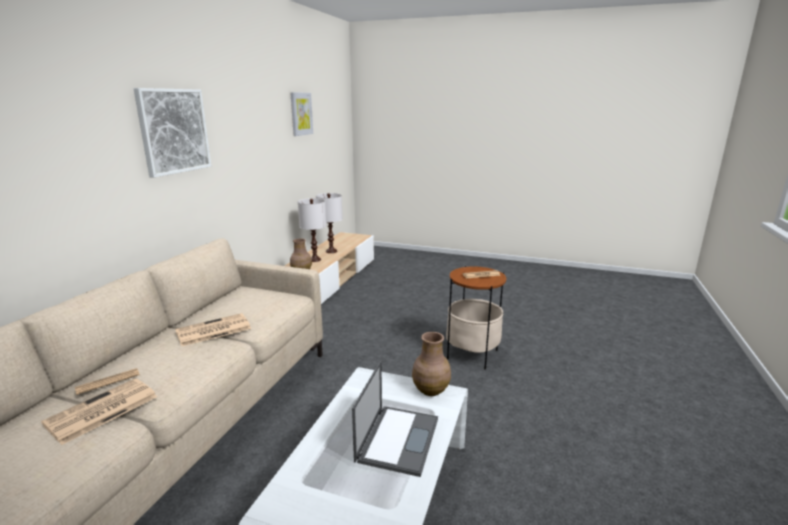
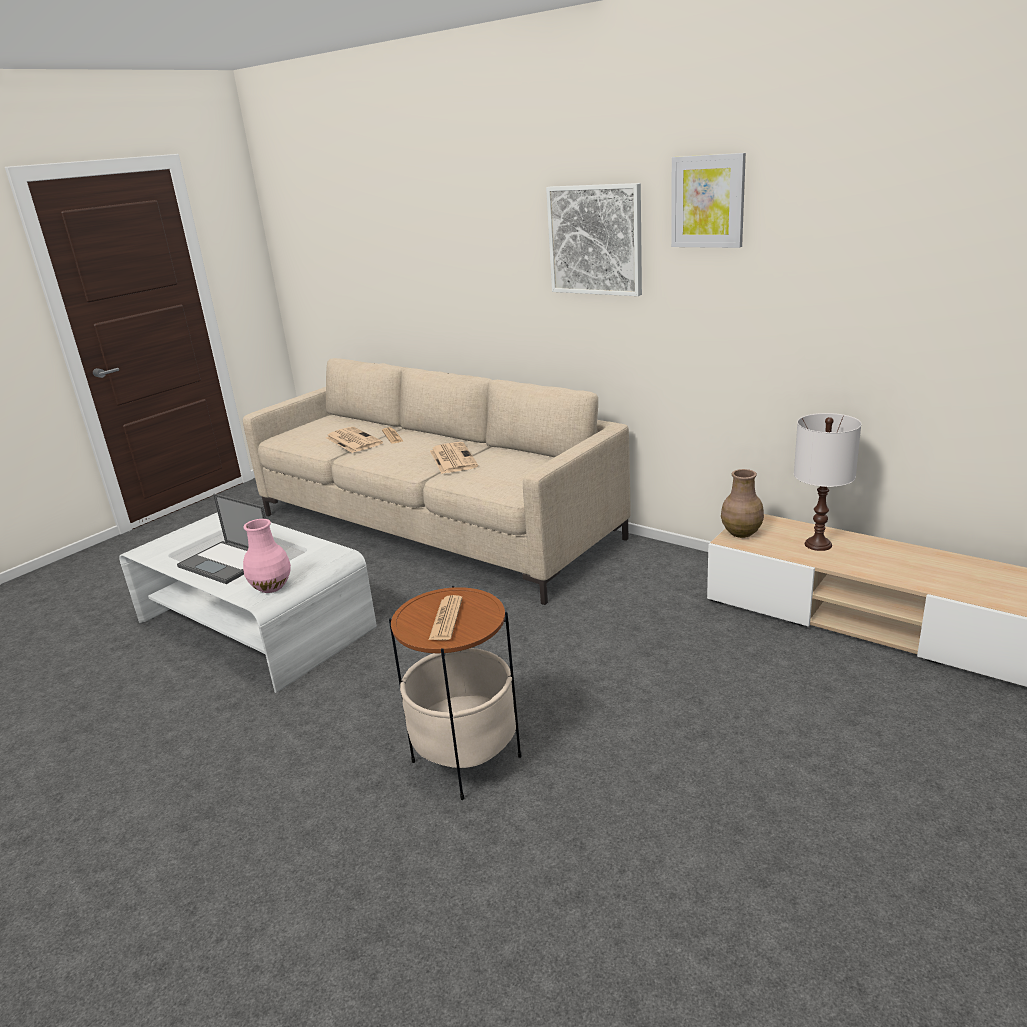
camera: 110 degrees right, 5 degrees up
(301, 114) = (957, 225): picture -> picture (708, 201)
(331, 251) = (883, 562): white table lamp -> none
(430, 390) = (272, 587): brown vase -> pink vase

